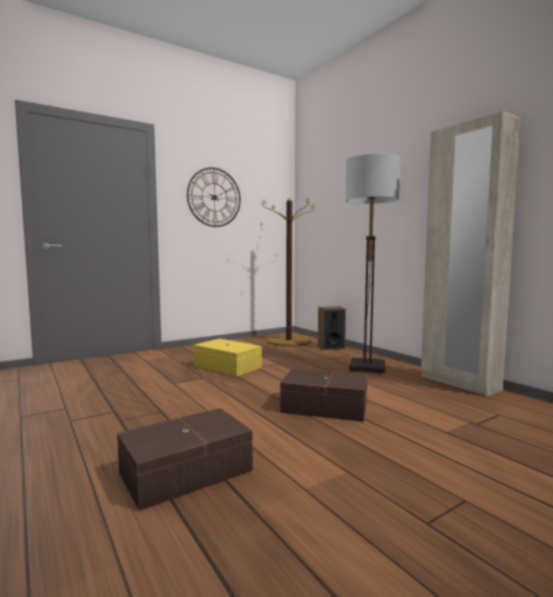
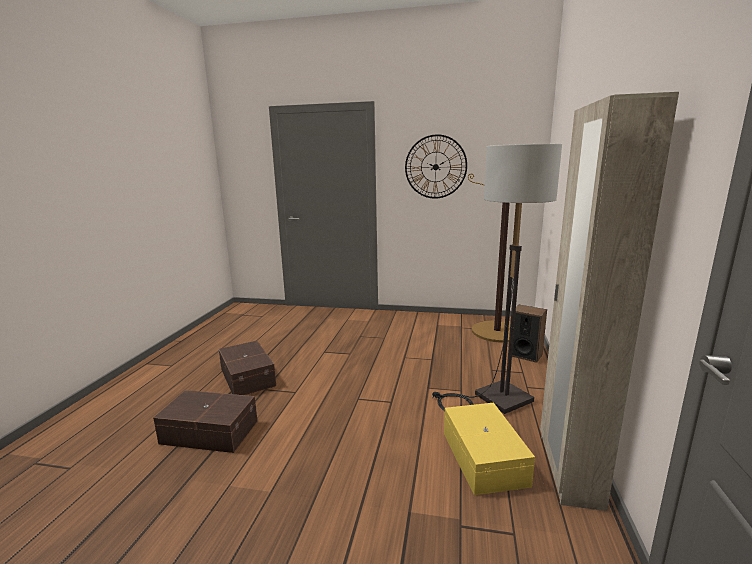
camera: 45 degrees right, 10 degrees up
(227, 366) = (387, 347): yellow storage box -> yellow storage box (485, 457)
(324, 406) = (372, 425): brown storage box -> brown storage box (248, 377)

